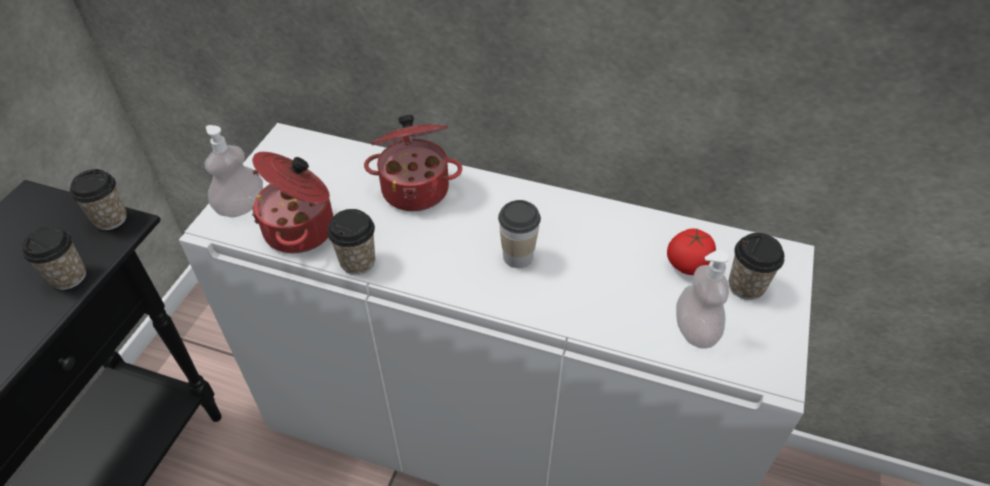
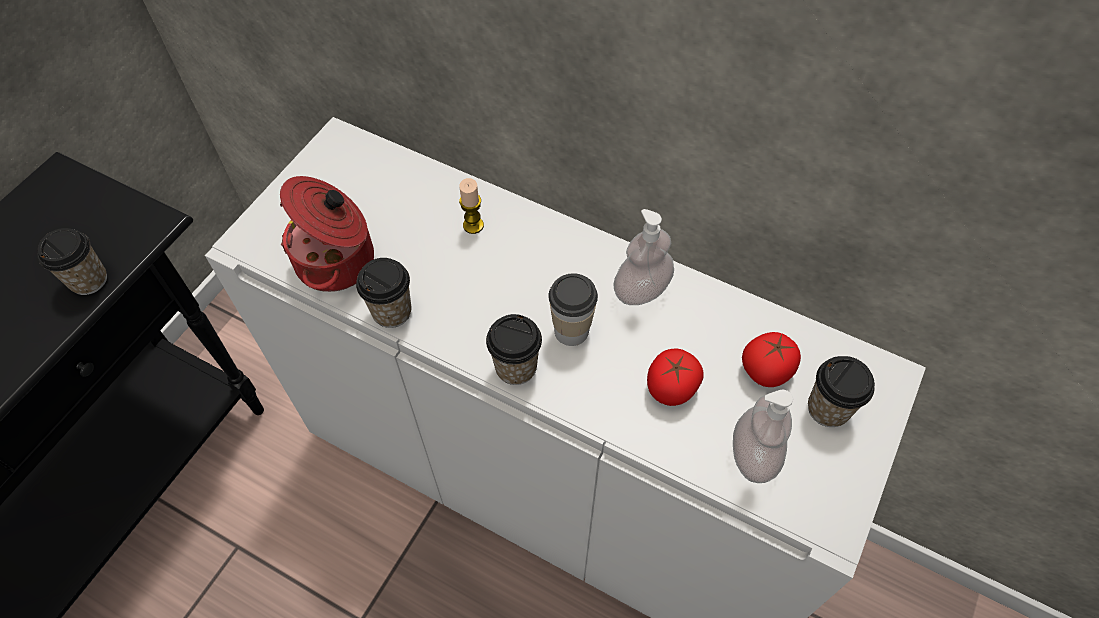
camera: 10 degrees right, 10 degrees up
(110, 219) = (139, 214): cup -> cup (516, 367)
(241, 206) = (277, 223): soap dispenser -> soap dispenser (641, 290)
(416, 188) = (473, 225): cooking pot -> candle
(613, 288) = (671, 388): none -> tomato

